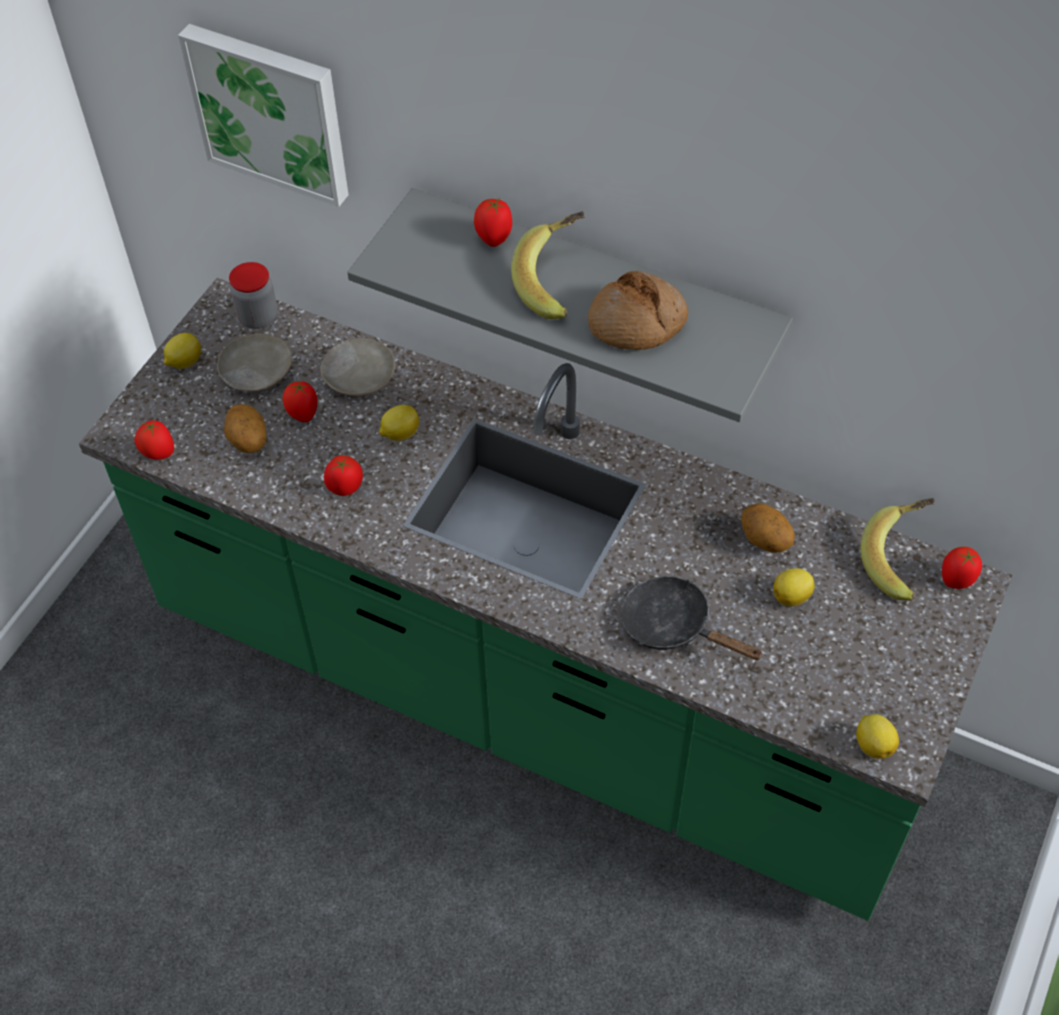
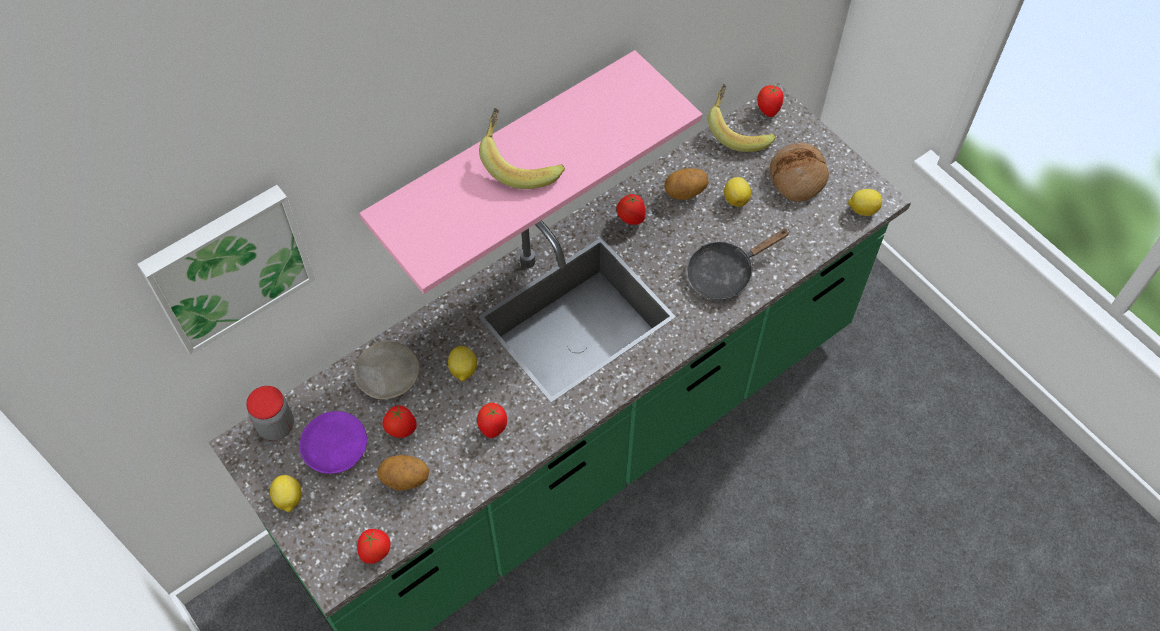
camera: 65 degrees left, 5 degrees up
(256, 372) = (335, 448): beige plate -> purple plate
(493, 238) = (450, 182): tomato -> tomato (630, 219)
(594, 289) = (505, 156): grey shelf -> pink shelf
(637, 323) = (588, 133): bread -> bread (797, 177)

